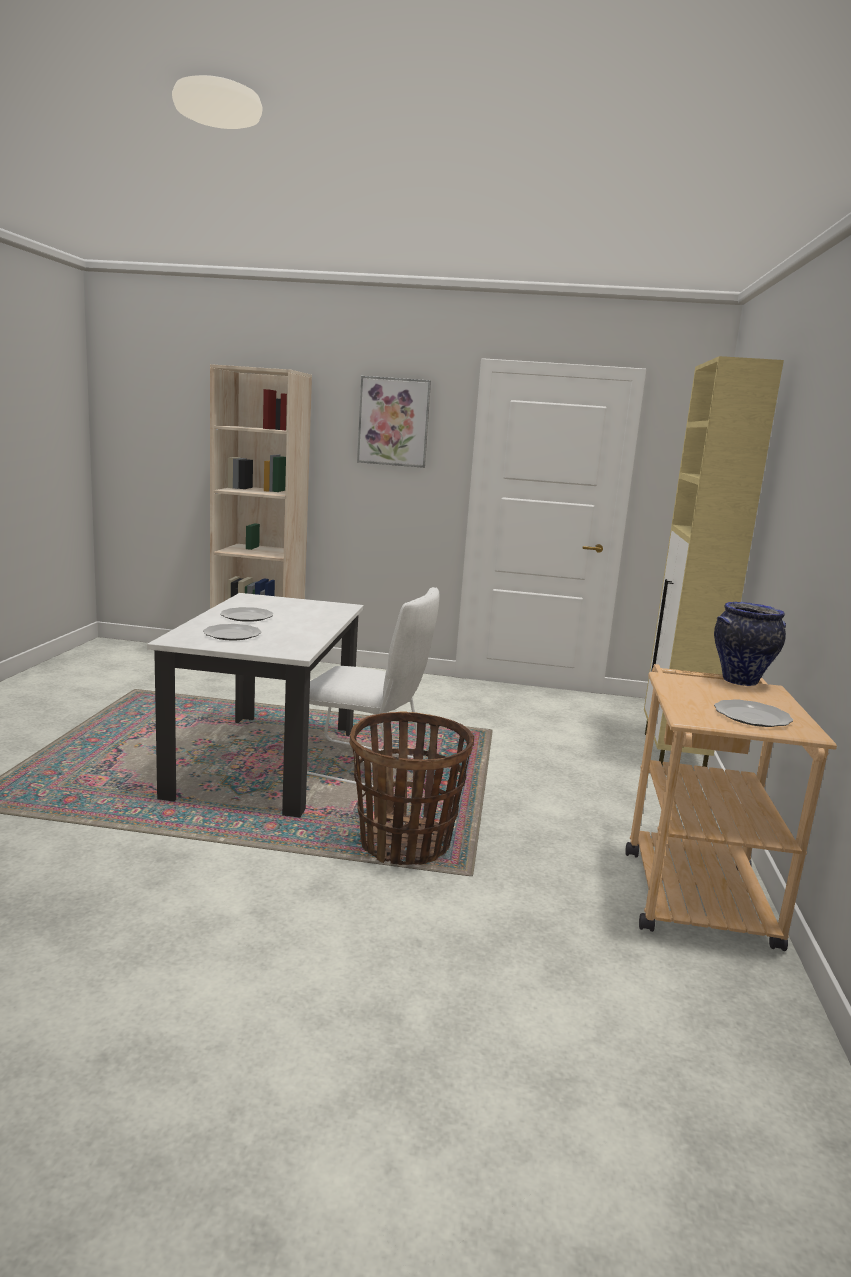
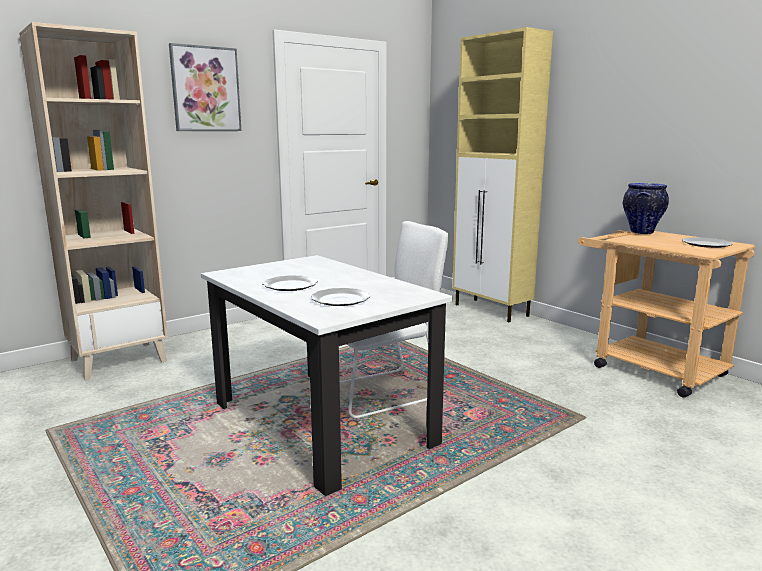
camera: 45 degrees left, 0 degrees up
(405, 843) = (521, 421): basket -> none

